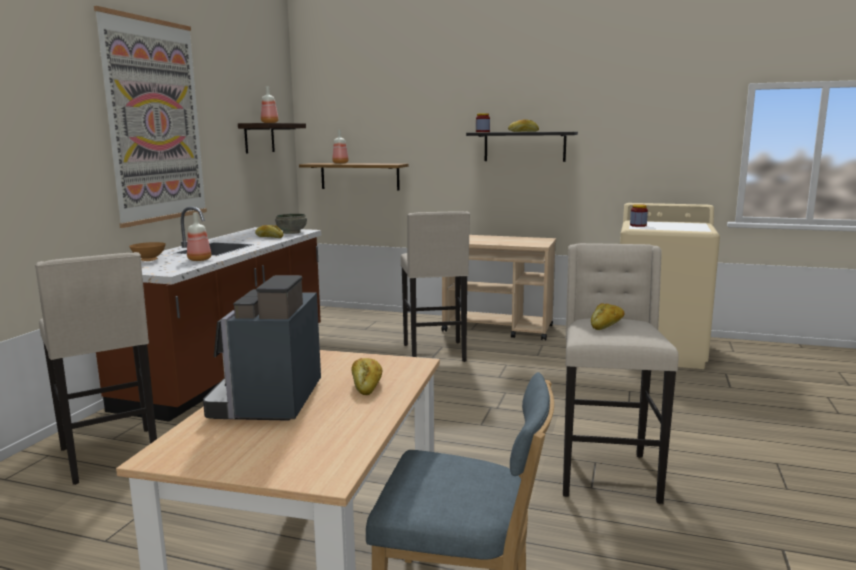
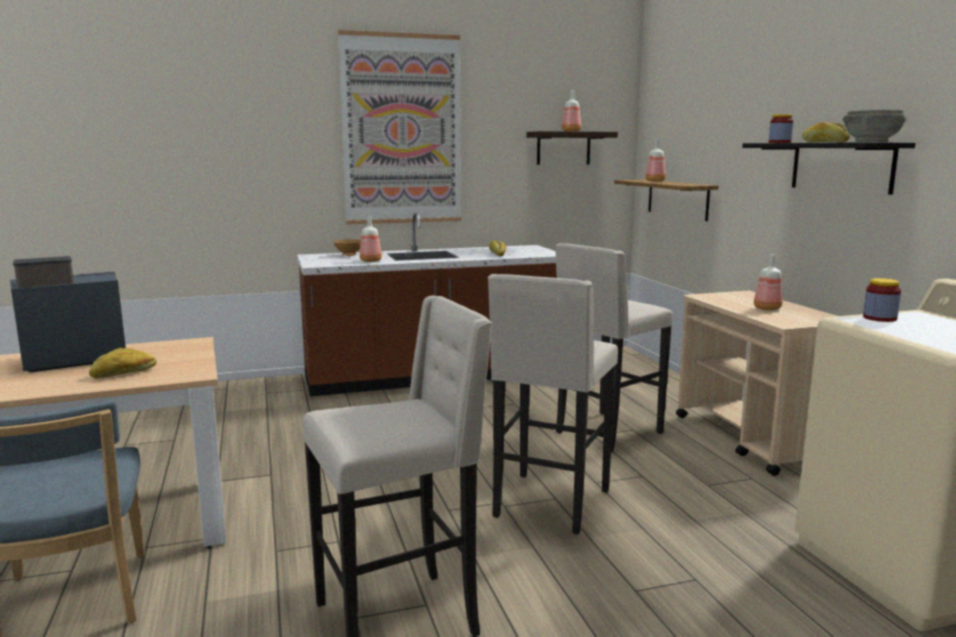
camera: 55 degrees right, 0 degrees up
(112, 456) = (239, 403): beige stool -> beige stool (549, 504)
(292, 232) = (534, 253): grey bowl -> grey bowl (871, 142)
(503, 240) = (766, 308): none -> bottle
(607, 325) = (392, 411): bread -> none

